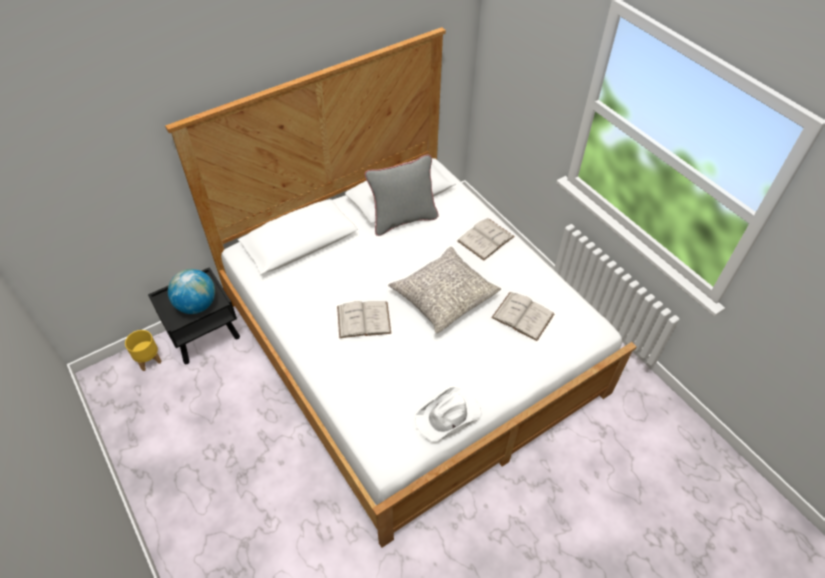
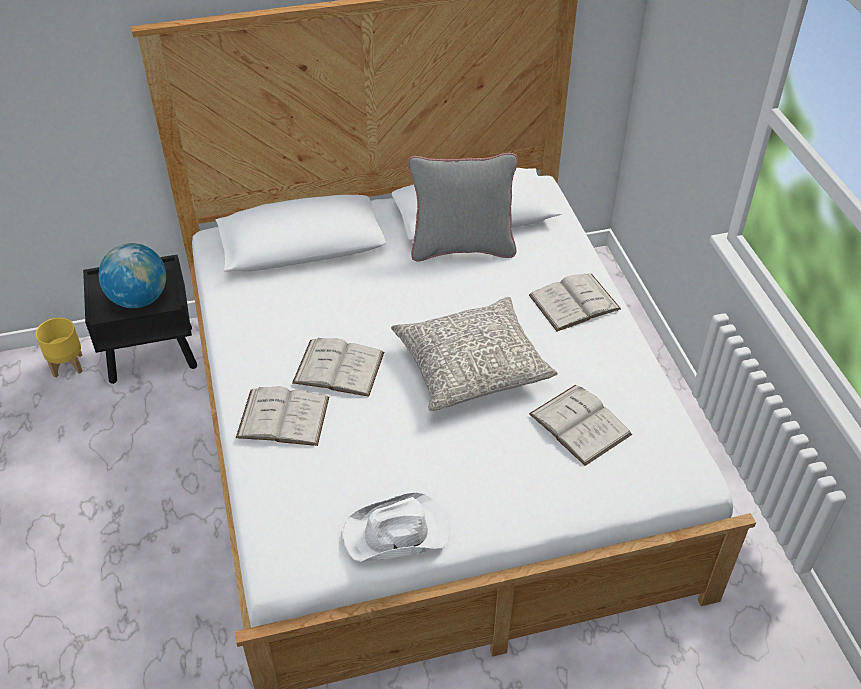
camera: 20 degrees right, 5 degrees down
(344, 362) = (283, 417): none -> white book

